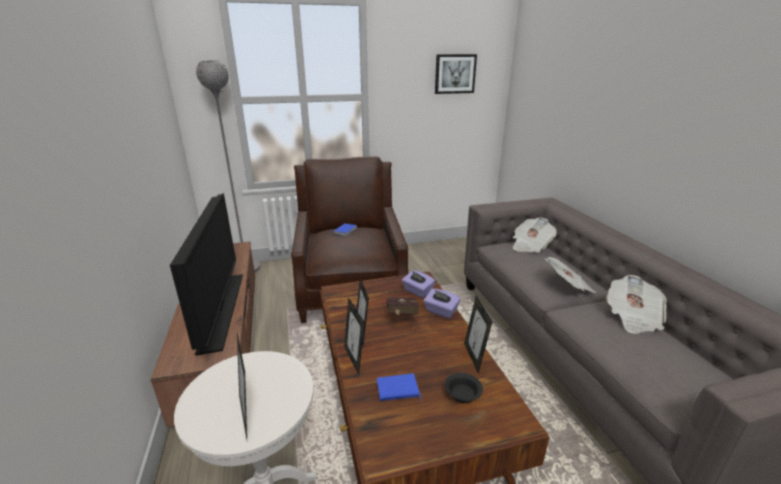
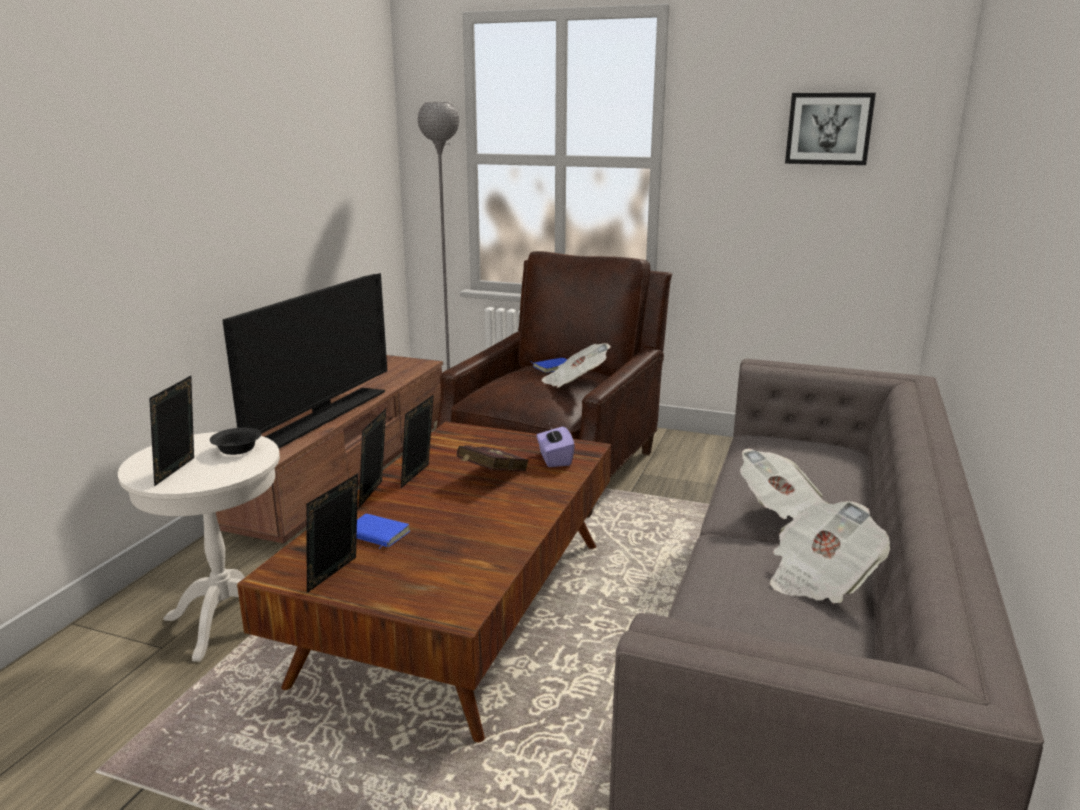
camera: 35 degrees right, 5 degrees down
(440, 311) = (549, 487): purple tissue box -> none
(462, 395) = (437, 565): black bowl -> black bowl (236, 450)
(474, 357) = (511, 541): picture frame -> picture frame (337, 576)
(530, 245) = (821, 450): newspaper -> newspaper (575, 382)

